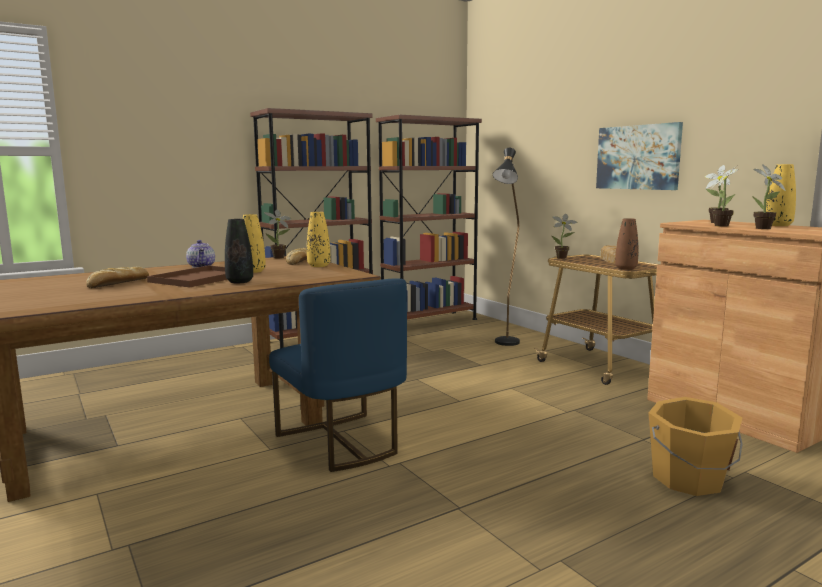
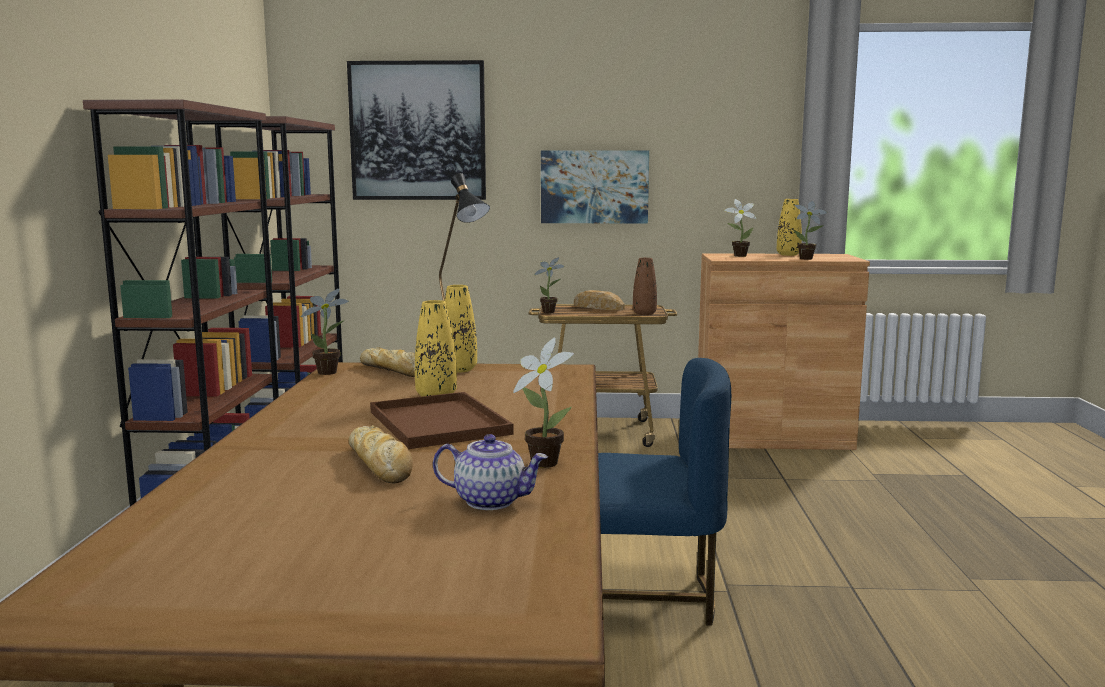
camera: 55 degrees left, 0 degrees up
(202, 266) = (310, 410): teapot -> teapot (491, 501)
(239, 281) = (516, 410): black vase -> none
(531, 119) = (418, 131): none -> picture
(689, 479) = (871, 493): orange bucket -> none
(721, 225) = (766, 259): potted plant -> potted plant (542, 461)

